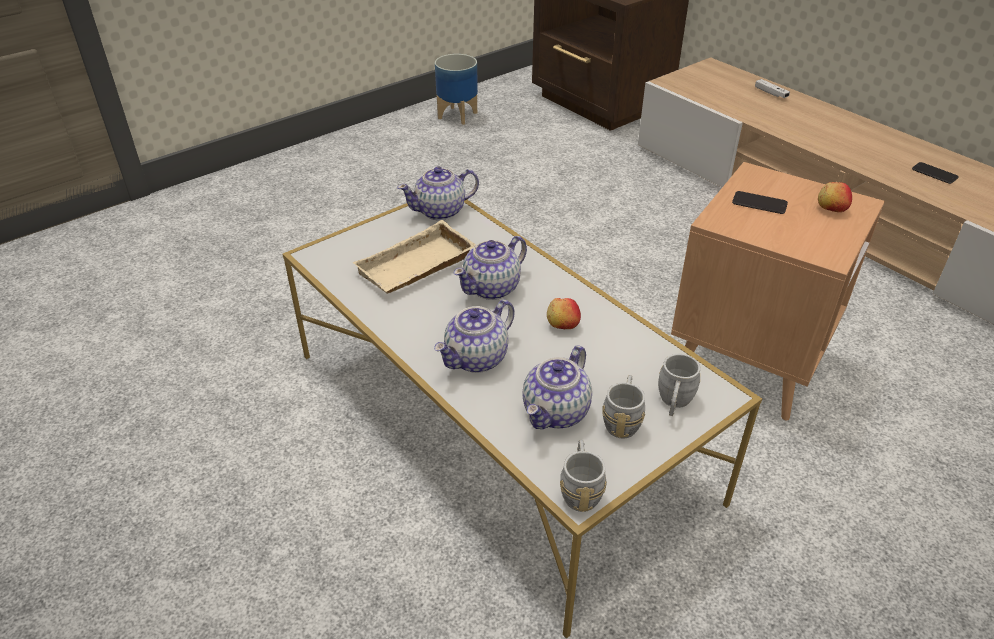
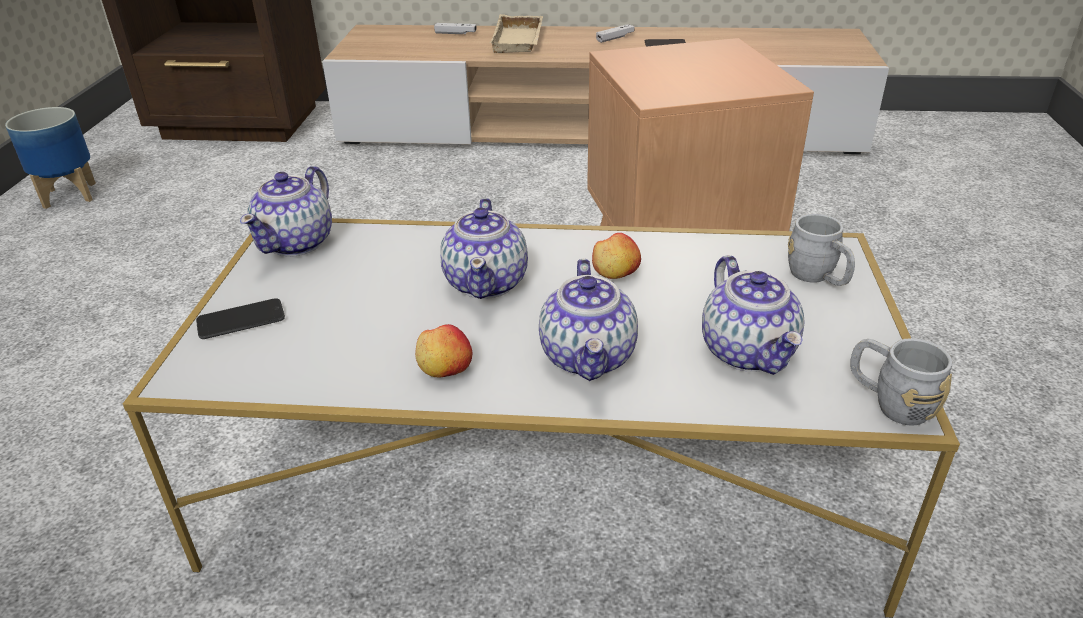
camera: 45 degrees left, 5 degrees down
(417, 268) = (362, 312): beige tray -> beige tray (520, 41)
(622, 420) = (808, 318): grey mug -> none
(759, 203) = (661, 73): phone -> phone (241, 320)
(831, 209) = (717, 56): apple -> apple (445, 370)
(897, 149) = (615, 38): none -> white game controller

